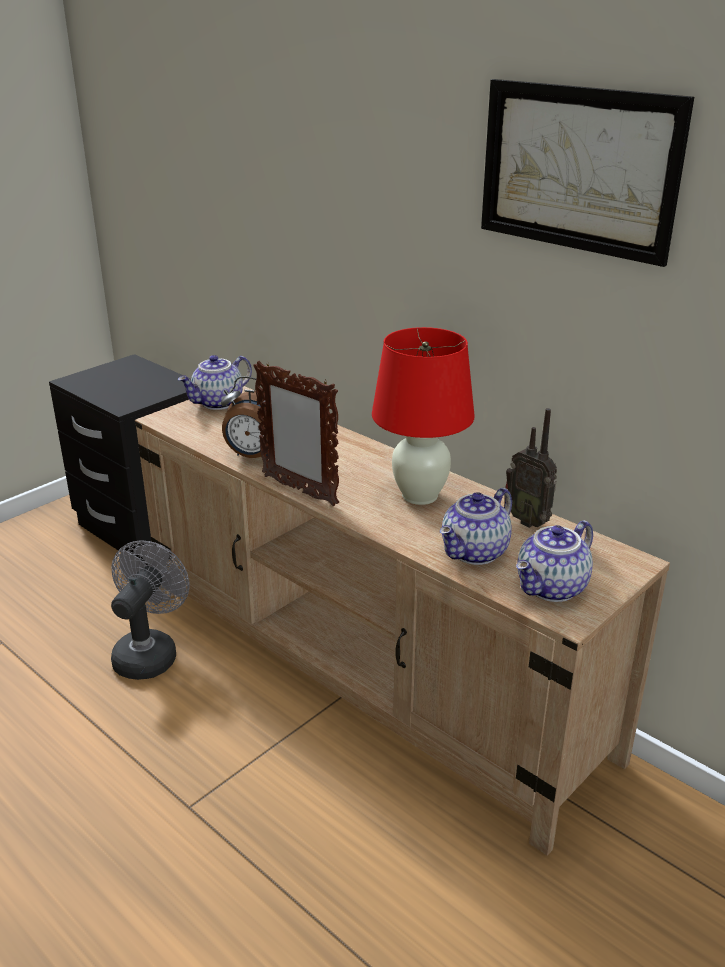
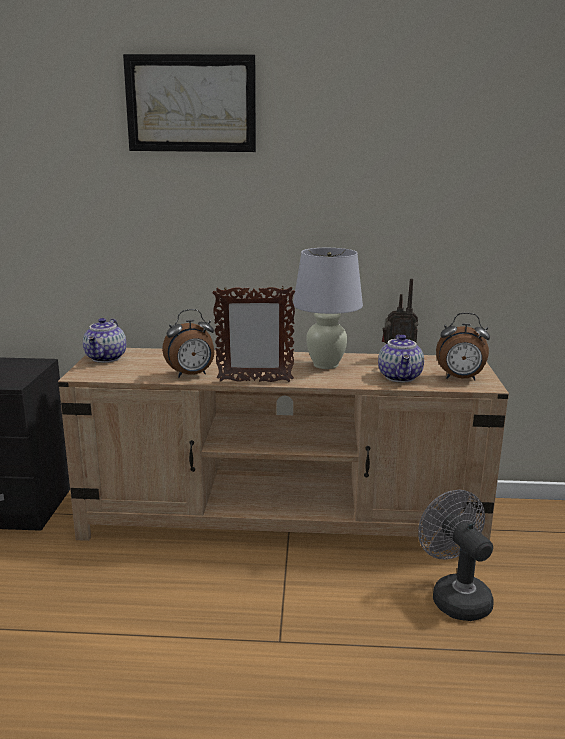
camera: 40 degrees left, 10 degrees down
(149, 652) = (122, 576): grey fan -> grey fan (455, 596)
(419, 495) = (325, 365): red table lamp -> white table lamp
(552, 589) = (460, 379): teapot -> alarm clock
(577, 169) = (399, 133): picture -> picture (191, 104)

